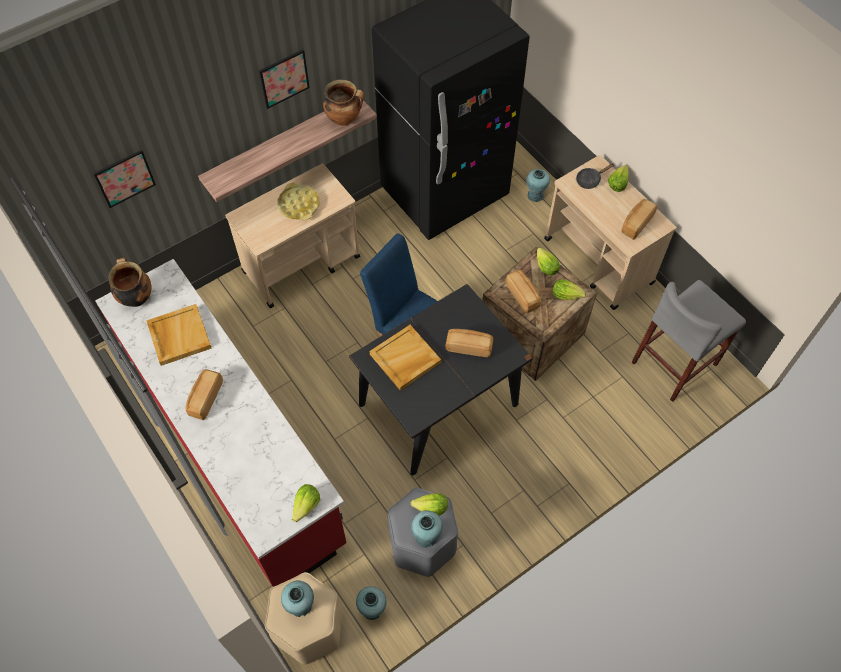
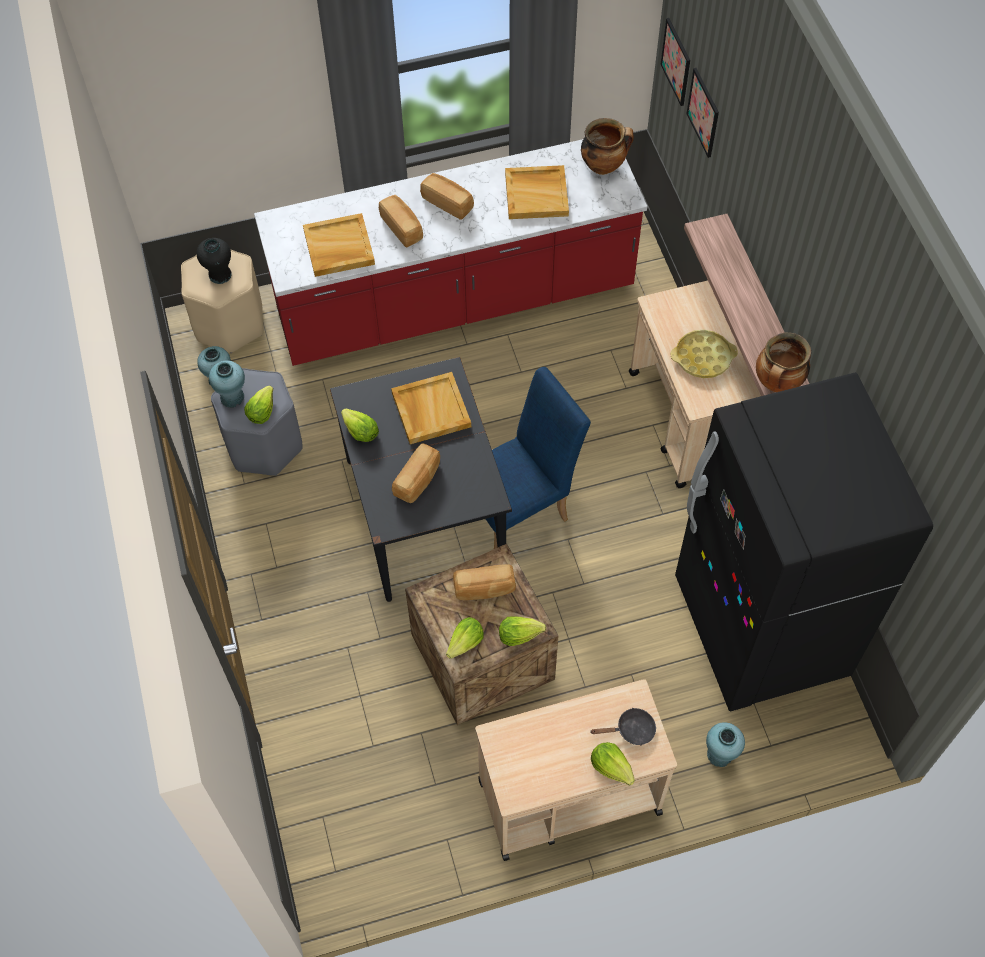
camera: 110 degrees right, 0 degrees up
(279, 467) = (338, 248): none -> beige tray
(284, 78) = (796, 266): picture -> picture (676, 62)
(301, 605) = (220, 275): turquoise vase -> black vase
(306, 505) = (285, 261): lettuce -> lettuce (360, 431)
(590, 180) = (631, 730): black frying pan -> black frying pan turned 90 degrees clockwise
(636, 224) = (529, 760): bread -> bread (402, 228)
(674, 363) = (364, 825): grey stool -> none

